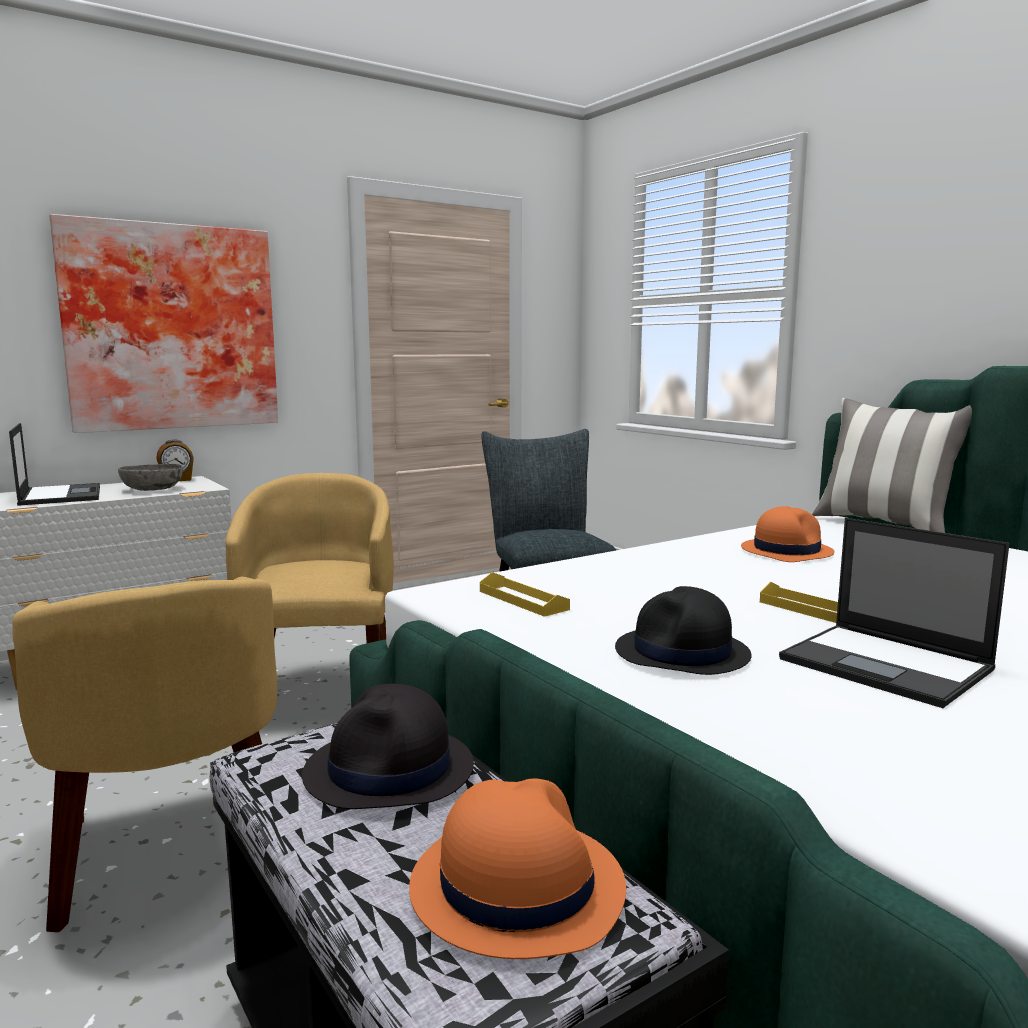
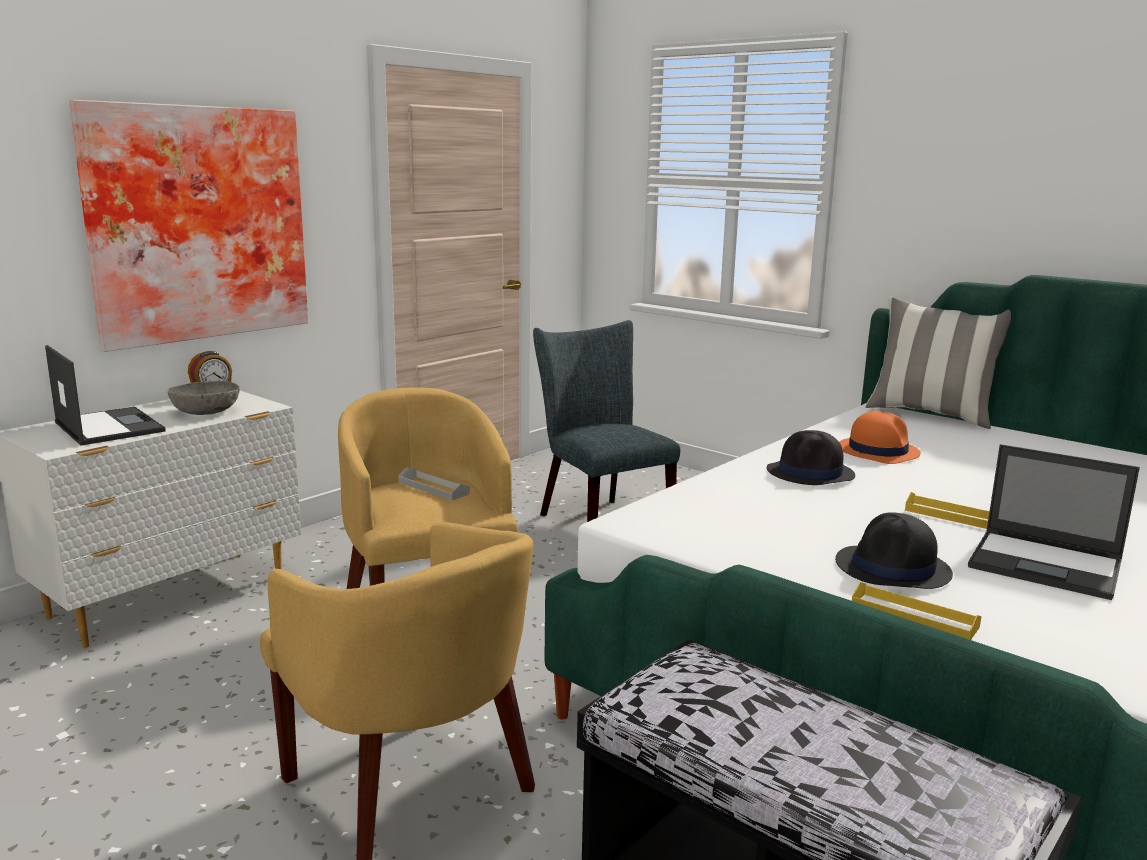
camera: 15 degrees left, 5 degrees up
(323, 565) = (433, 488): none -> grey tray
(390, 771) = (751, 700): black hat -> black hat (811, 473)
(515, 886) = (930, 776): orange hat -> none
(523, 600) = (713, 525): yellow tray -> yellow tray (914, 616)

